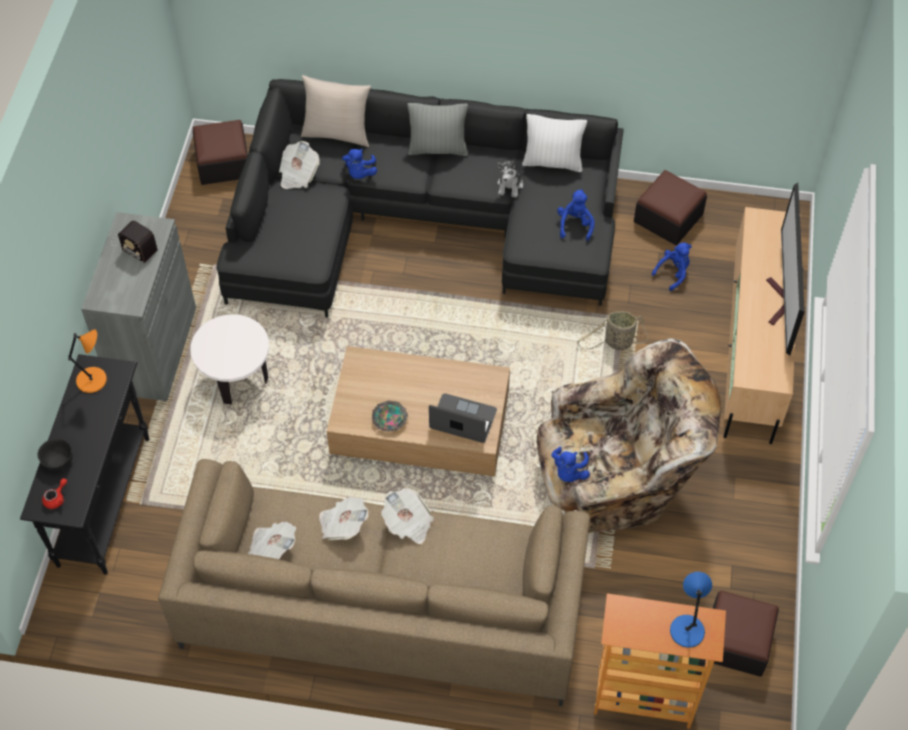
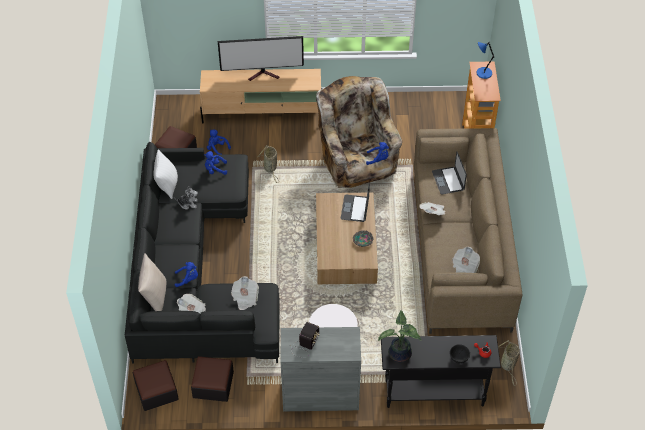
camera: 100 degrees left, 5 degrees down
(93, 380) = (399, 355): orange table lamp -> potted plant
(117, 624) = (508, 365): none -> basket
(343, 525) = (442, 240): newspaper -> newspaper (245, 298)
(438, 149) = (162, 242): grey pillow -> none
(480, 565) = (448, 180): none -> laptop
(737, 641) = (435, 110): ottoman -> ottoman (213, 384)

